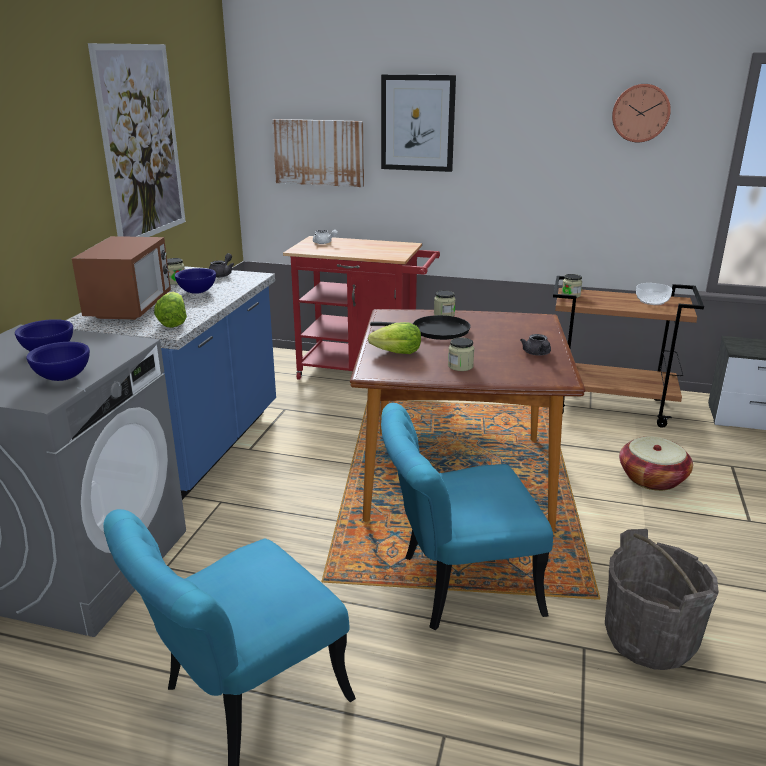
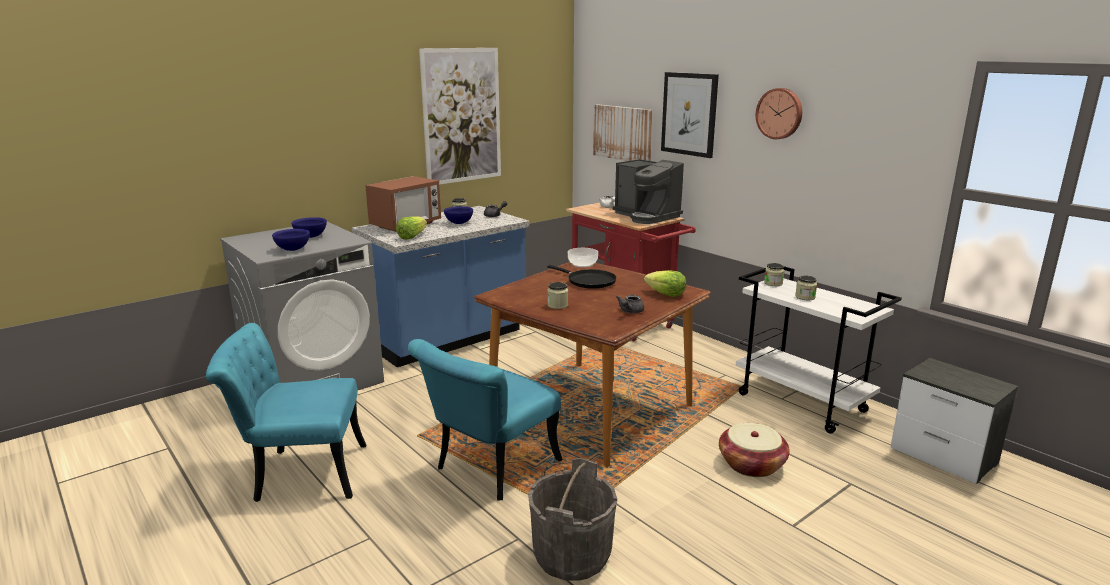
camera: 35 degrees right, 5 degrees down
(384, 247) = (646, 216): none -> coffee machine
(397, 352) = (534, 288): lettuce -> lettuce (666, 294)
(444, 314) = (618, 272): jar -> jar (805, 297)
(455, 586) = (489, 470): turquoise chair -> turquoise chair turned 75 degrees counterclockwise
(609, 406) = (803, 403): brown cart -> white cart
(640, 113) = (868, 116): wall clock -> wall clock (780, 113)
(652, 301) = (843, 303): bowl -> bowl (582, 264)

